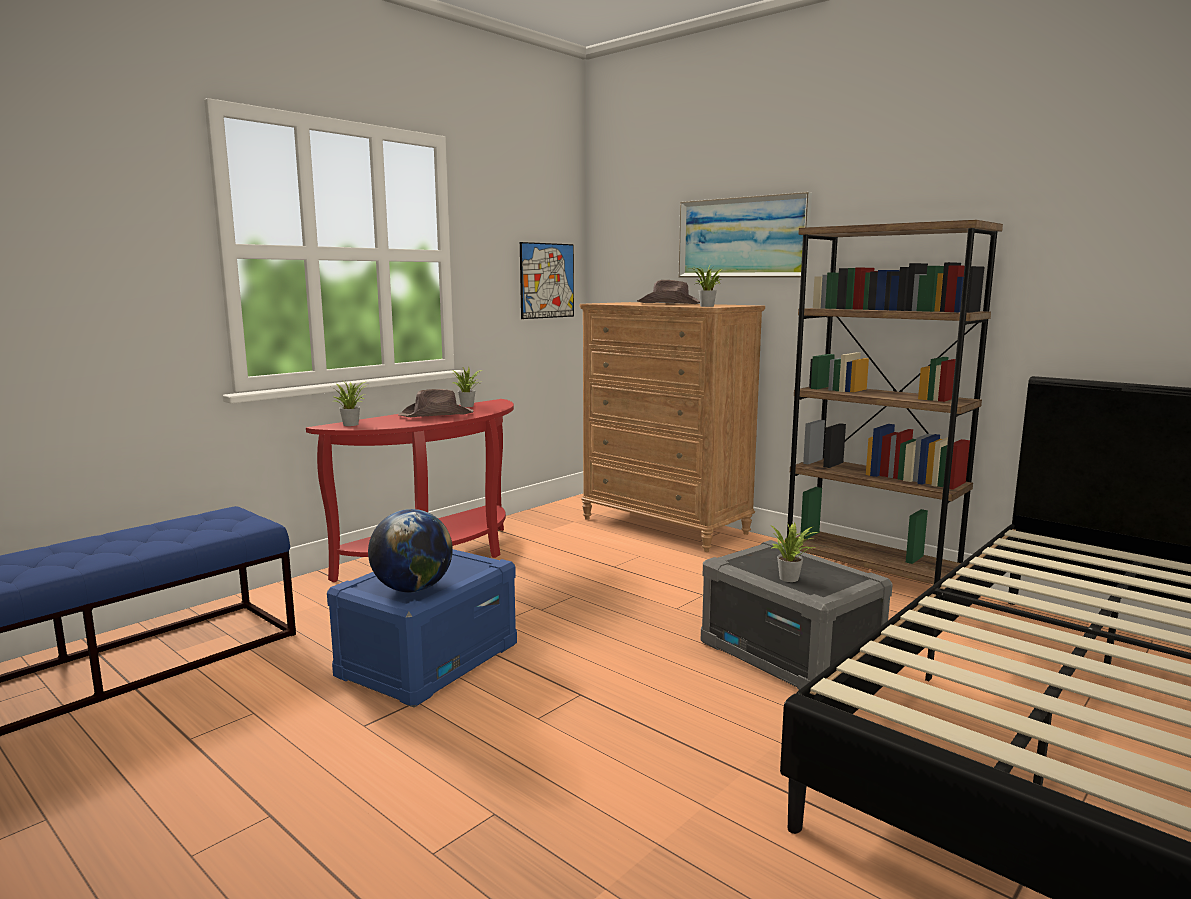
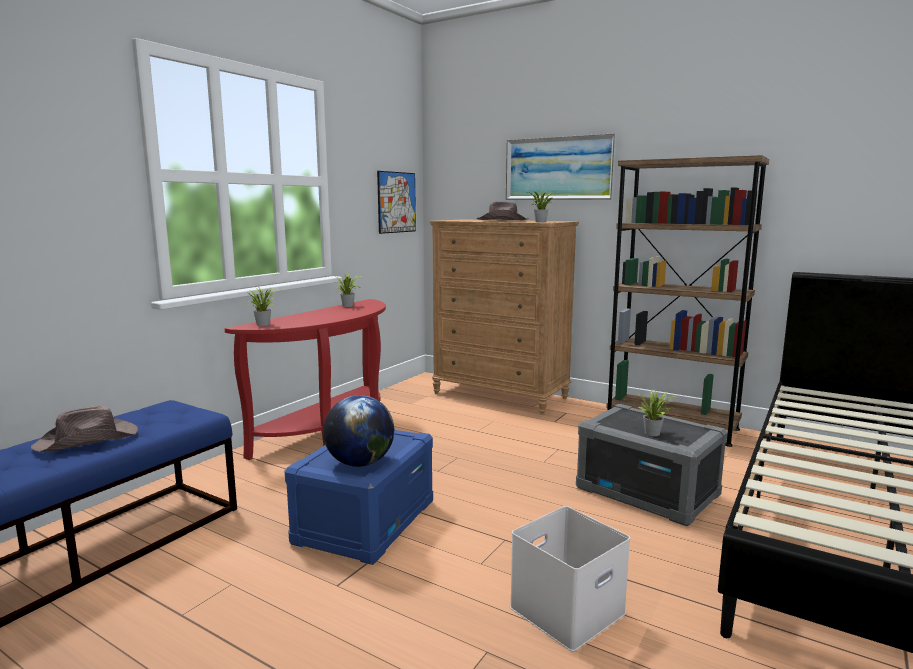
camera: 10 degrees left, 0 degrees up
(437, 415) = (330, 314): brown hat -> brown hat (88, 440)
(611, 782) = (567, 612): none -> white storage box

